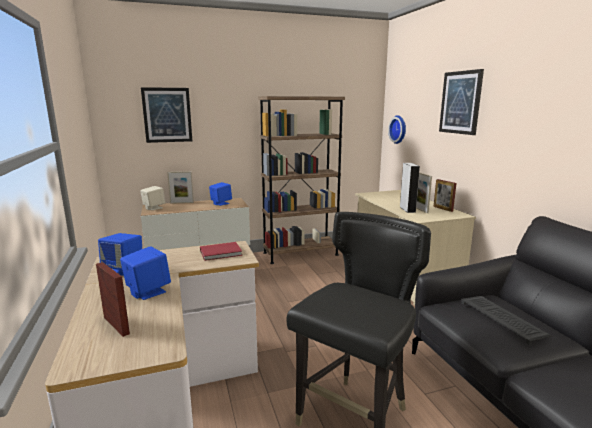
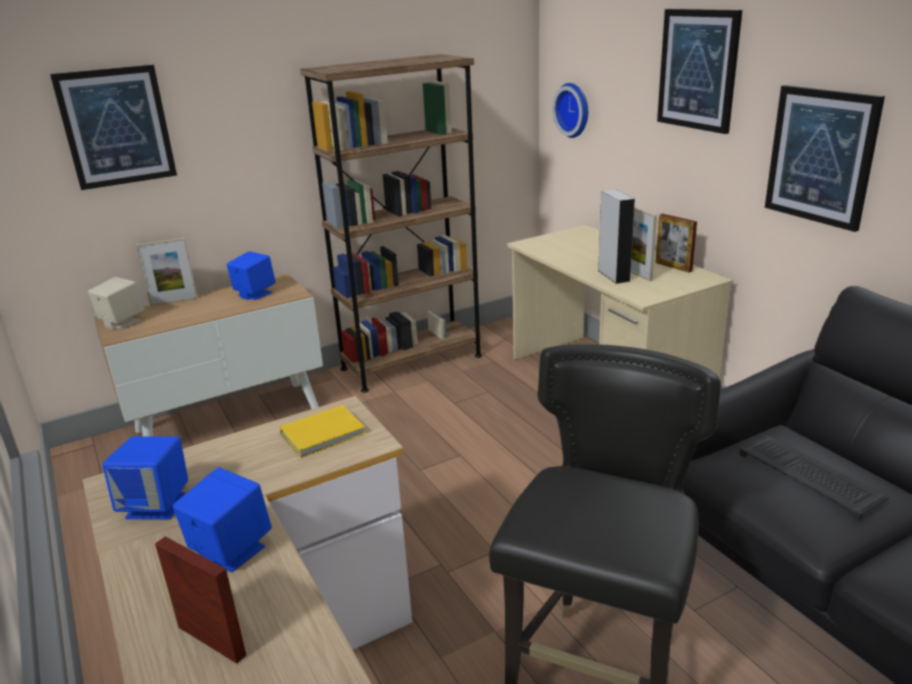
camera: 10 degrees left, 10 degrees up
(222, 253) = (325, 434): red book -> yellow book
(524, 143) = (821, 156): none -> picture

